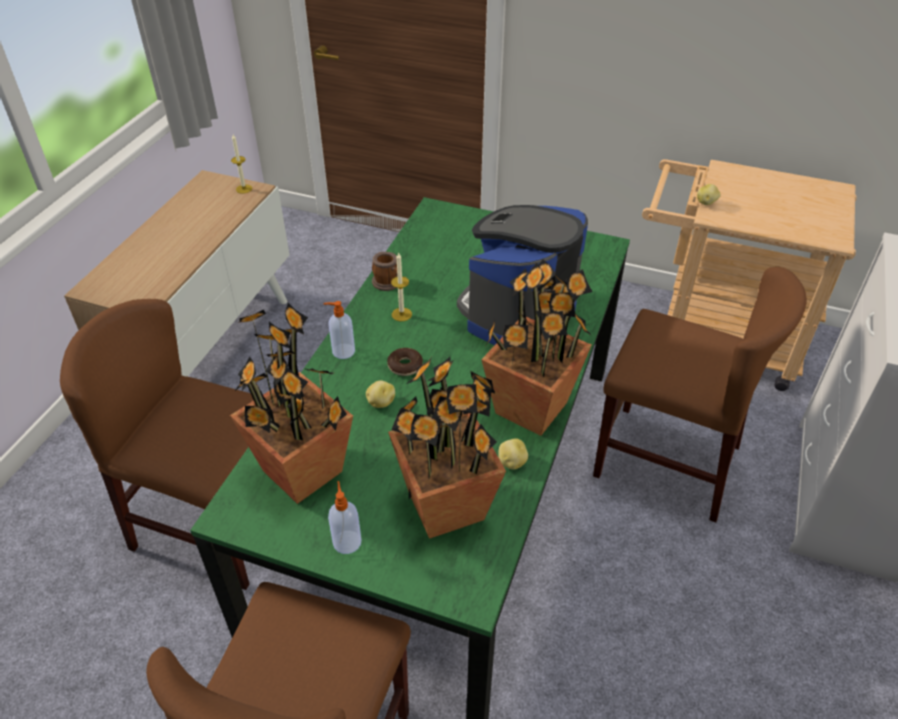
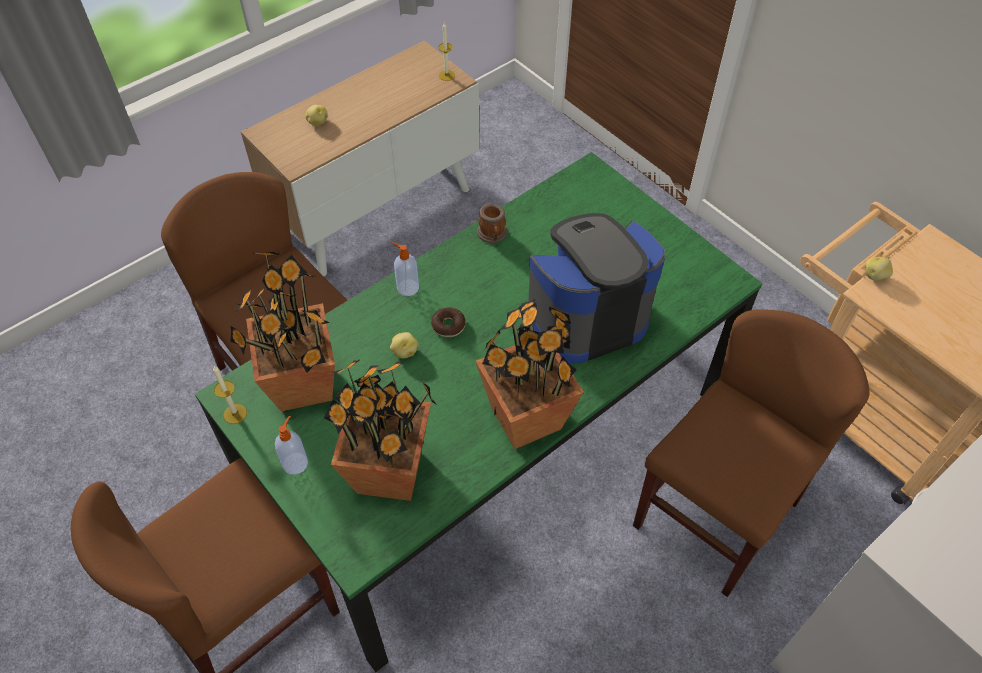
camera: 30 degrees right, 10 degrees up
(401, 314) = (481, 272): candle -> candle (235, 414)
(511, 462) = (471, 461): potato -> potato (317, 122)
(666, 461) = (715, 514): brown chair -> brown chair turned 105 degrees counterclockwise

